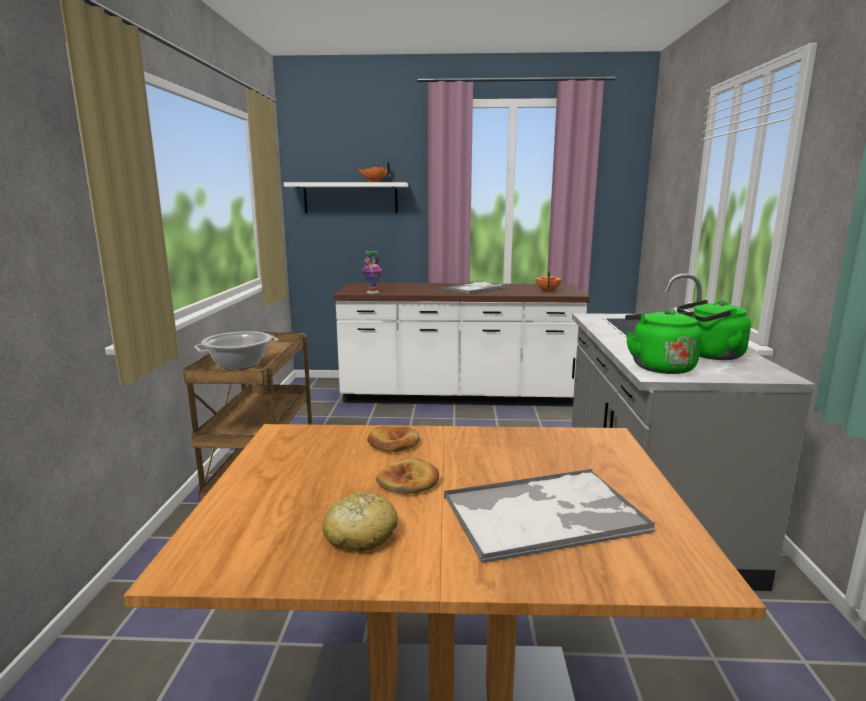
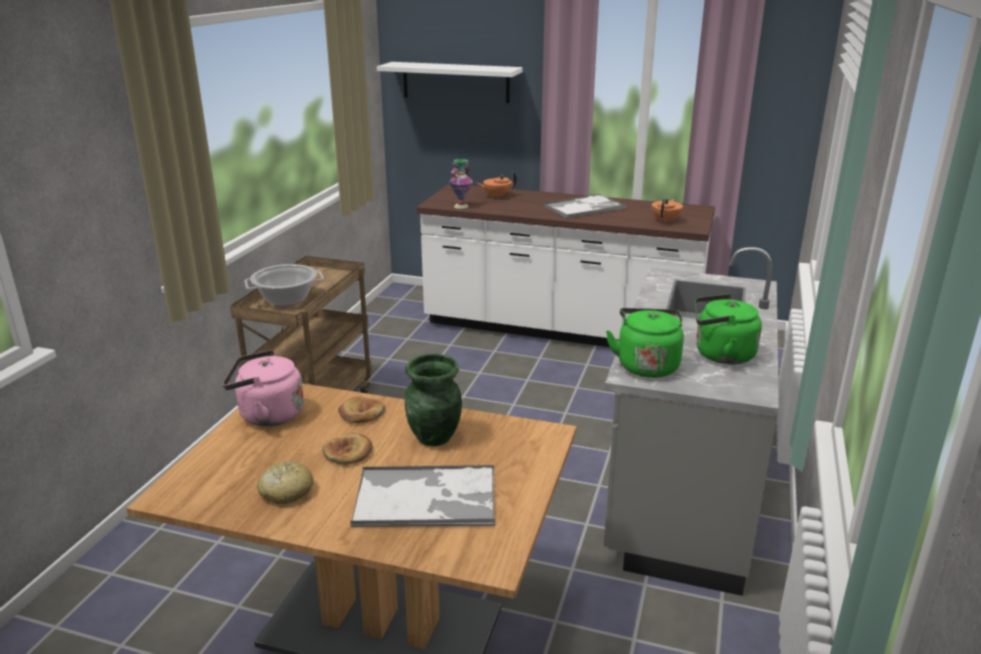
camera: 15 degrees right, 10 degrees up
(281, 457) = (267, 415): none -> pink kettle
(374, 182) = (480, 67): orange teapot -> orange teapot (496, 196)
(495, 454) = (434, 437): none -> green vase

